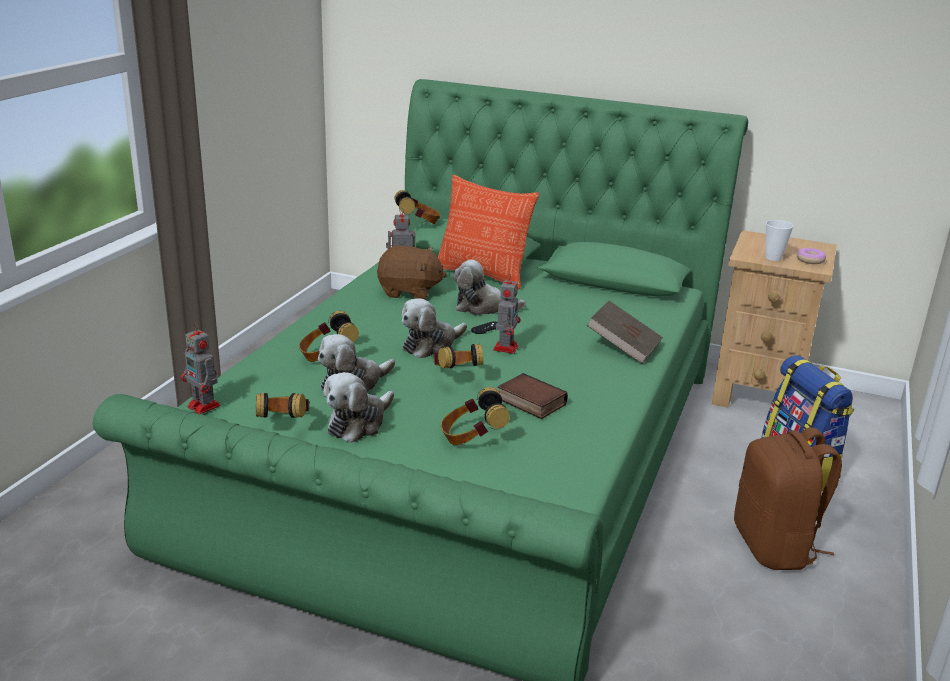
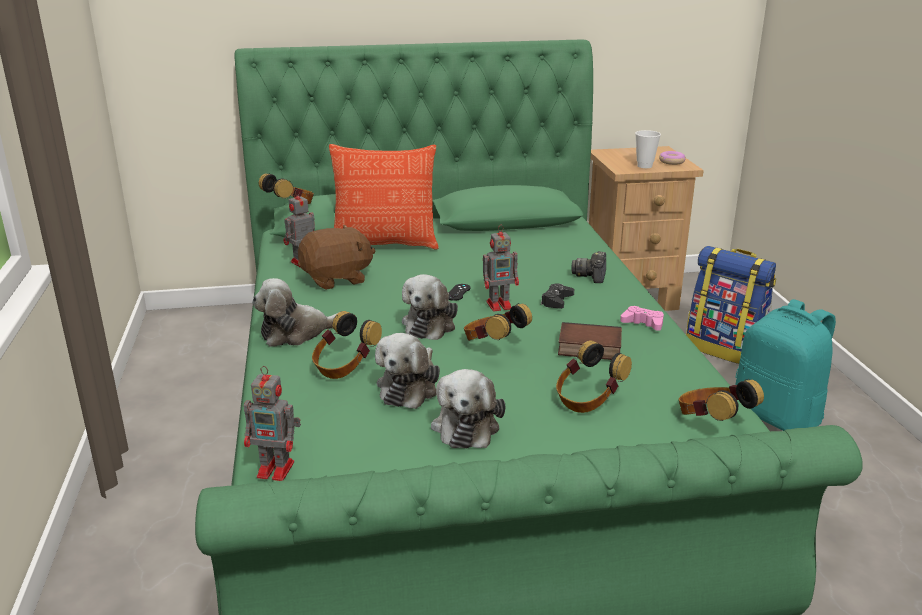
camera: 30 degrees left, 0 degrees up
(284, 424) = (394, 455): headphones -> headphones (712, 422)
(483, 307) = (426, 274): plush toy -> plush toy (296, 333)
(506, 347) = (500, 305): toy robot -> toy robot turned 90 degrees clockwise
(558, 358) = (556, 301): none -> black game controller
(609, 398) = (643, 323): none -> pink game controller
(623, 347) = (591, 276): brown book -> camera
(775, 547) = (778, 416): brown backpack -> turquoise backpack

